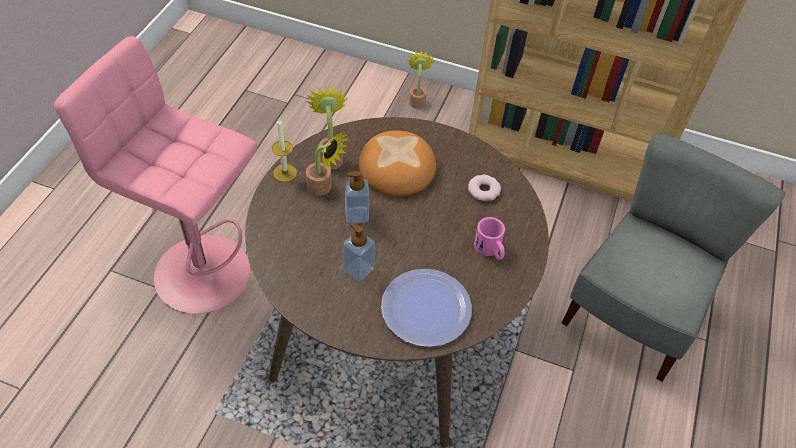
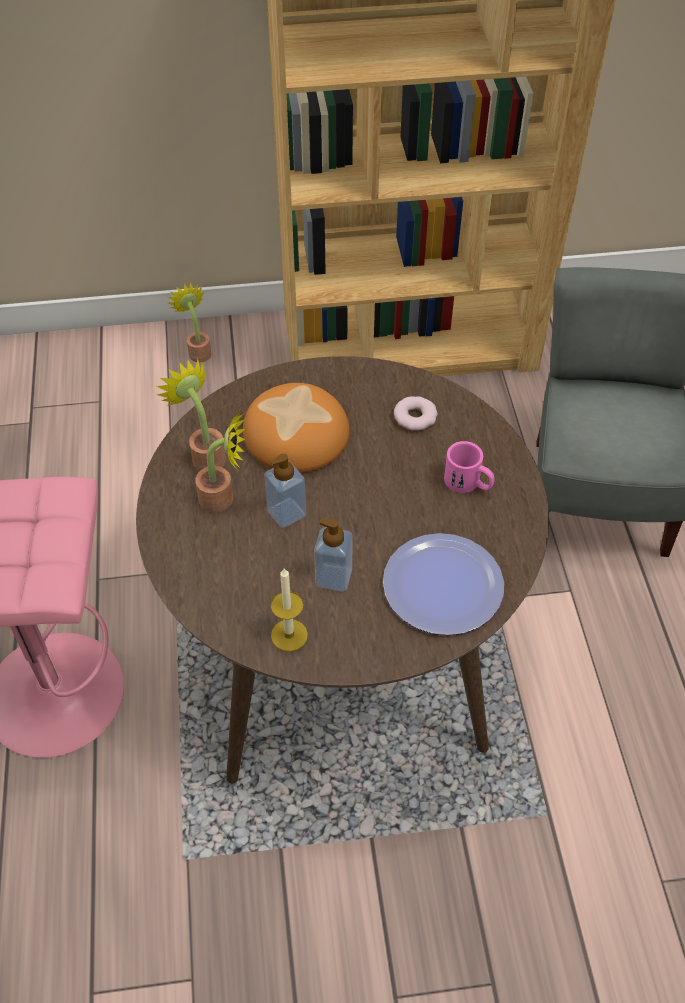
camera: 25 degrees left, 0 degrees up
(285, 173) = (161, 501): candle -> candle (289, 635)

